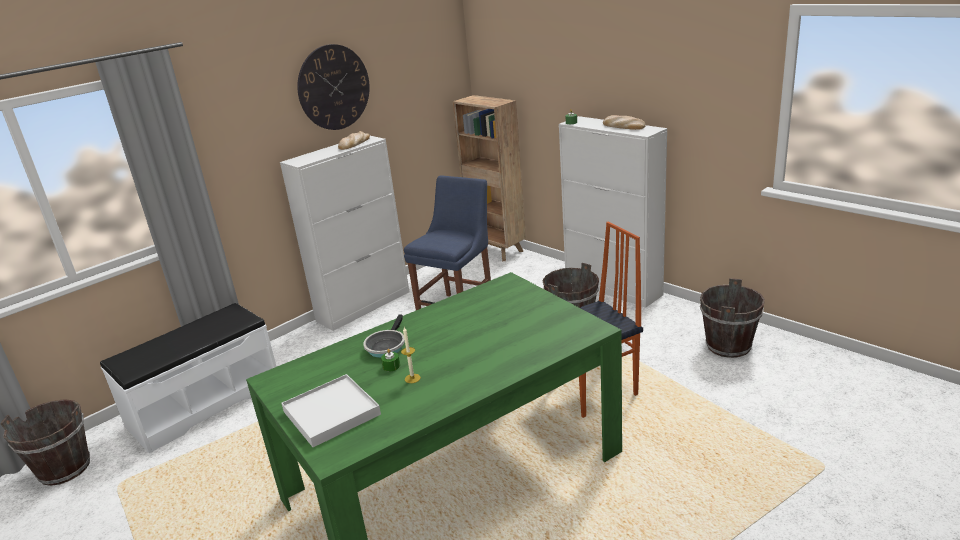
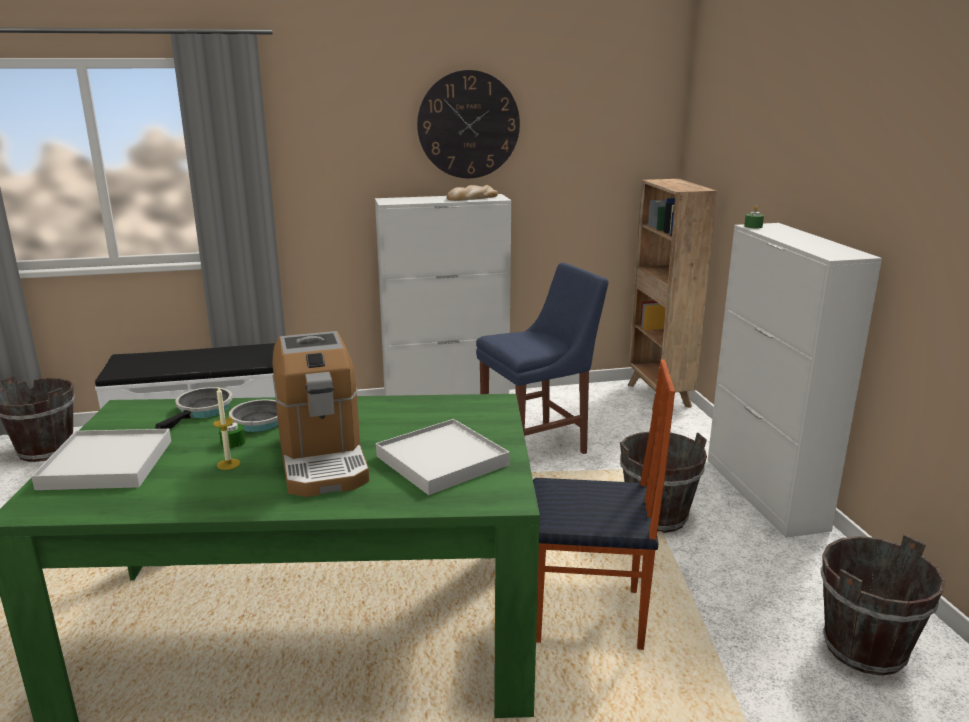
camera: 30 degrees right, 5 degrees down
(332, 358) = (202, 411): none -> frying pan
(464, 351) = (322, 459): none -> coffee machine
(531, 324) = (441, 460): none -> white tray
(623, 126) = (818, 243): bread -> none

